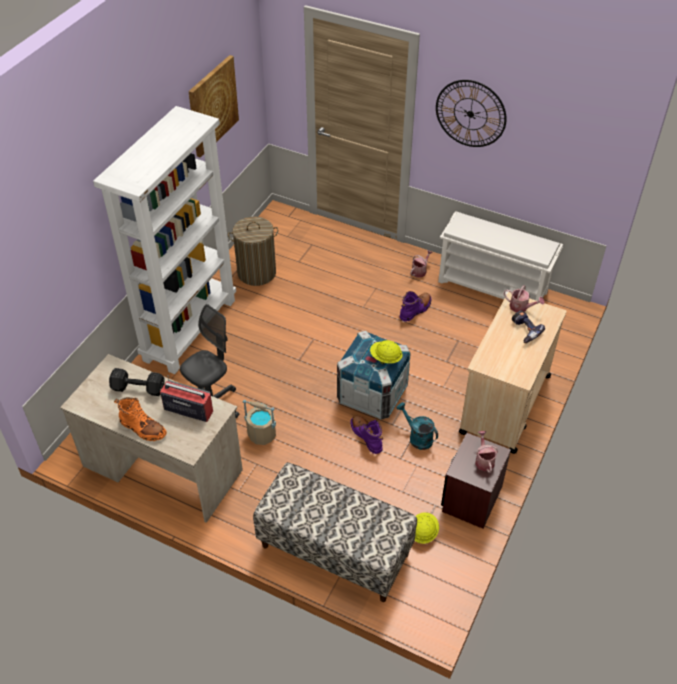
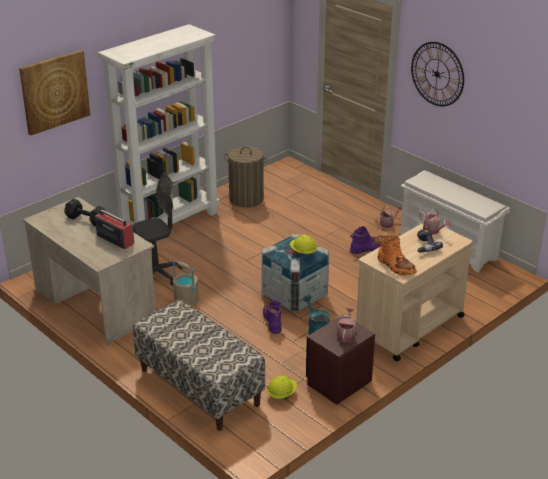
camera: 20 degrees right, 15 degrees down
(142, 428) = (74, 243): orange boot -> orange boot (396, 267)
(212, 105) = (230, 41): picture -> picture (54, 91)

